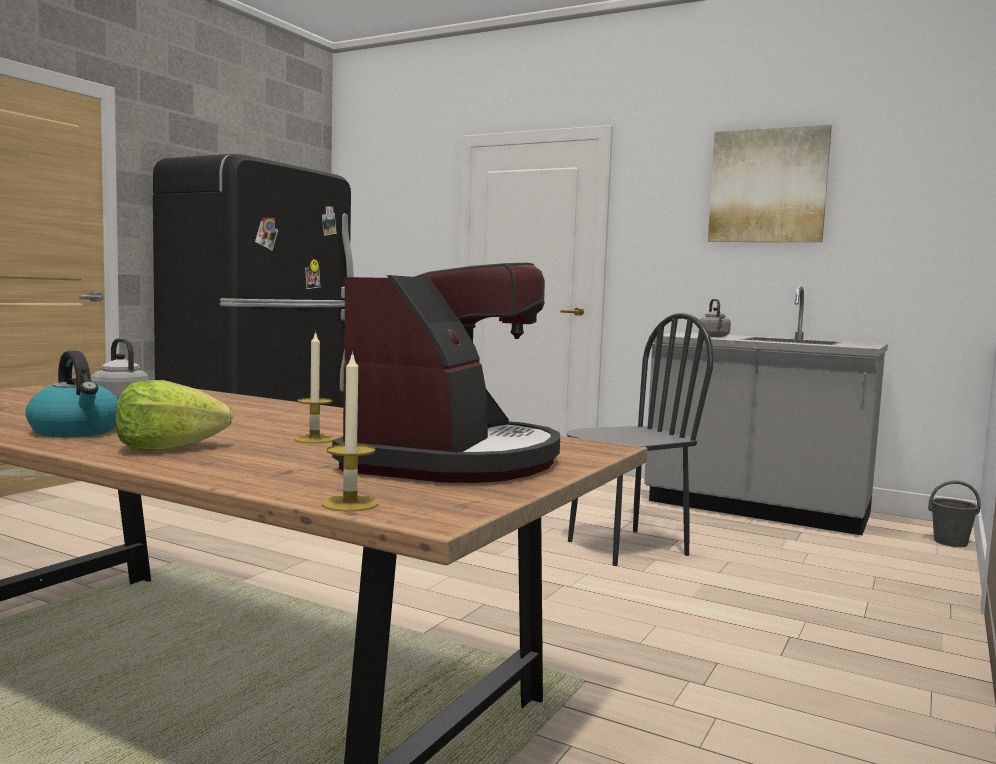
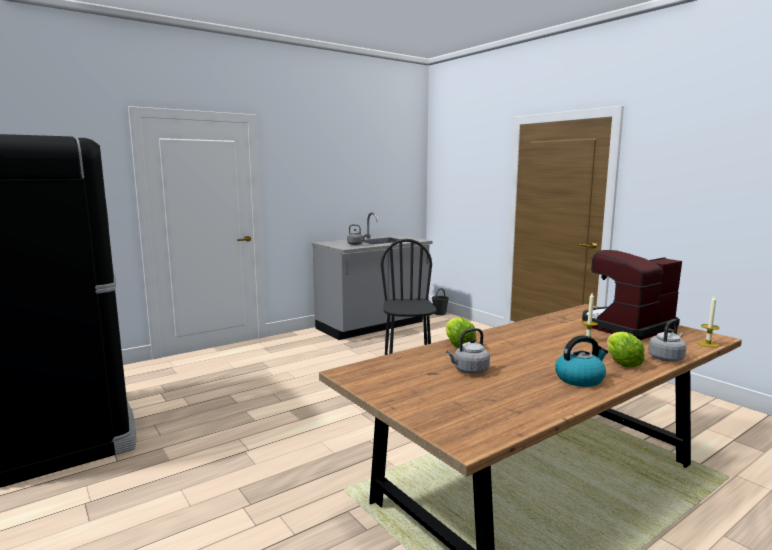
camera: 65 degrees left, 5 degrees up
(205, 470) = (666, 358): none -> grey kettle
(238, 400) = (458, 345): none -> lettuce
(453, 460) = (626, 326): coffee machine -> coffee machine turned 75 degrees counterclockwise
(768, 186) = (344, 159): picture -> none

